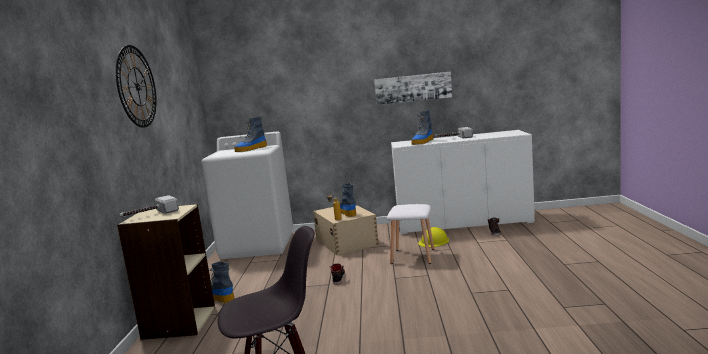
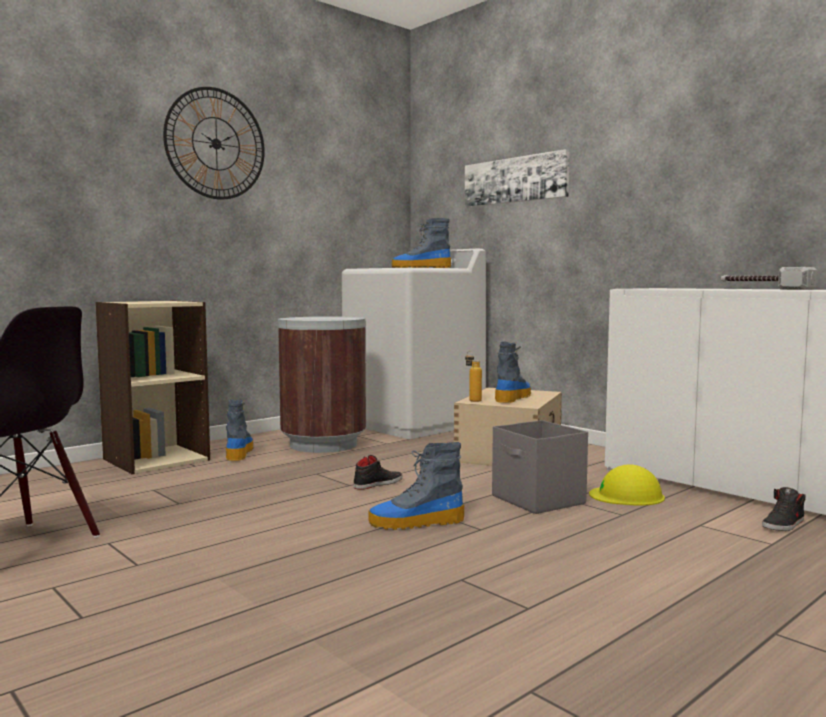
camera: 45 degrees right, 5 degrees down
(149, 215) = (140, 301): hammer -> none
(248, 273) = (324, 444): none -> brown trash can
(413, 88) = (714, 176): picture -> picture (515, 180)
(413, 256) = (538, 500): white stool -> grey storage box
(423, 142) = (690, 288): boot -> boot (416, 523)

